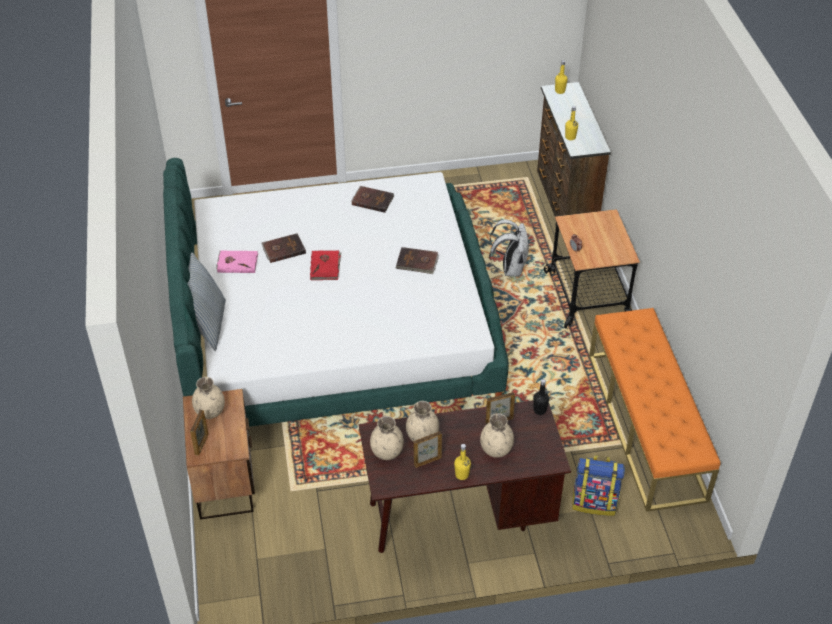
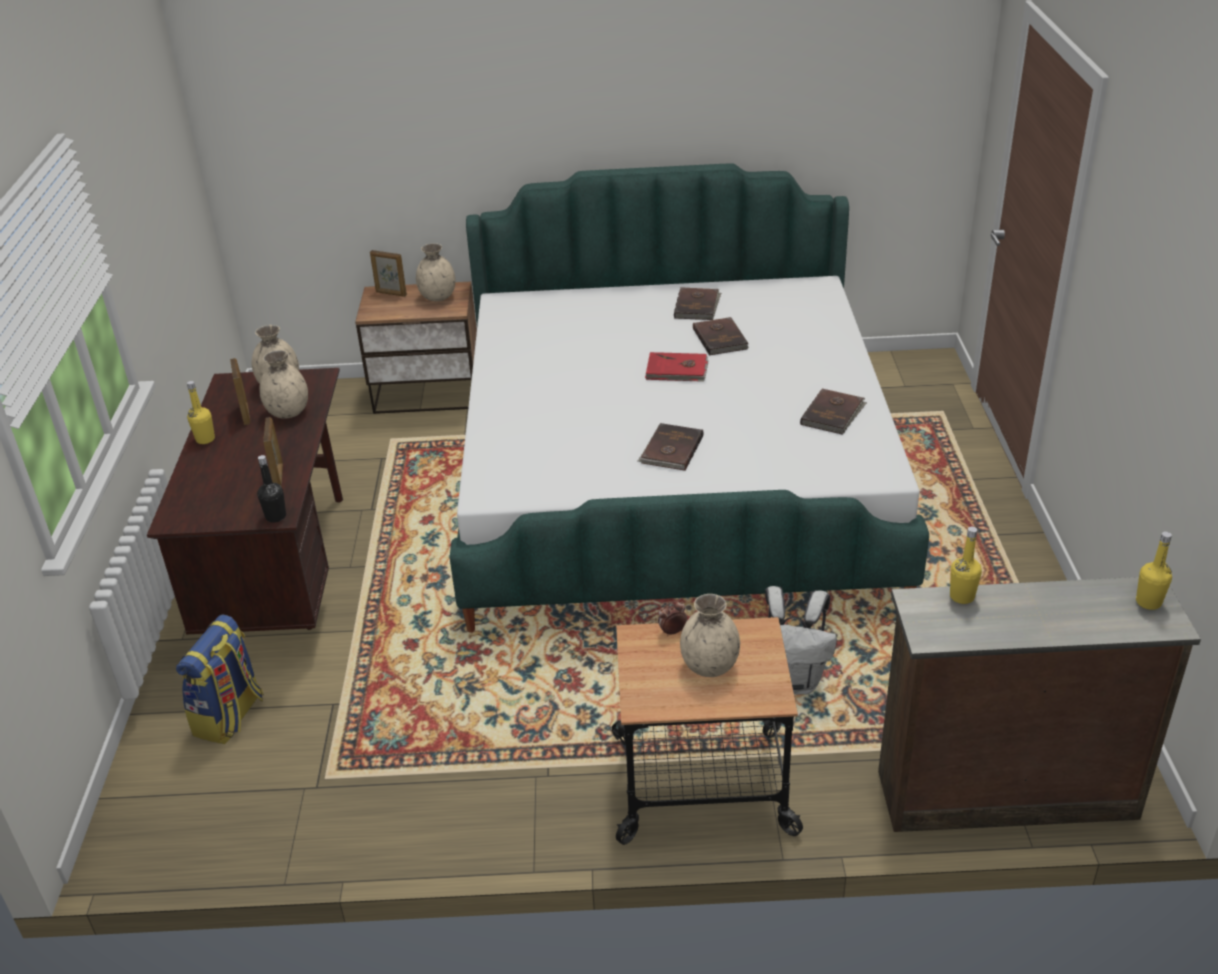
camera: 100 degrees right, 10 degrees down
(207, 325) = (582, 289): pillow -> none
(237, 263) = (697, 306): pink book -> brown book
(496, 449) = (228, 470): beige vase -> beige vase (710, 666)
(646, 425) = (352, 814): orange bench -> none

